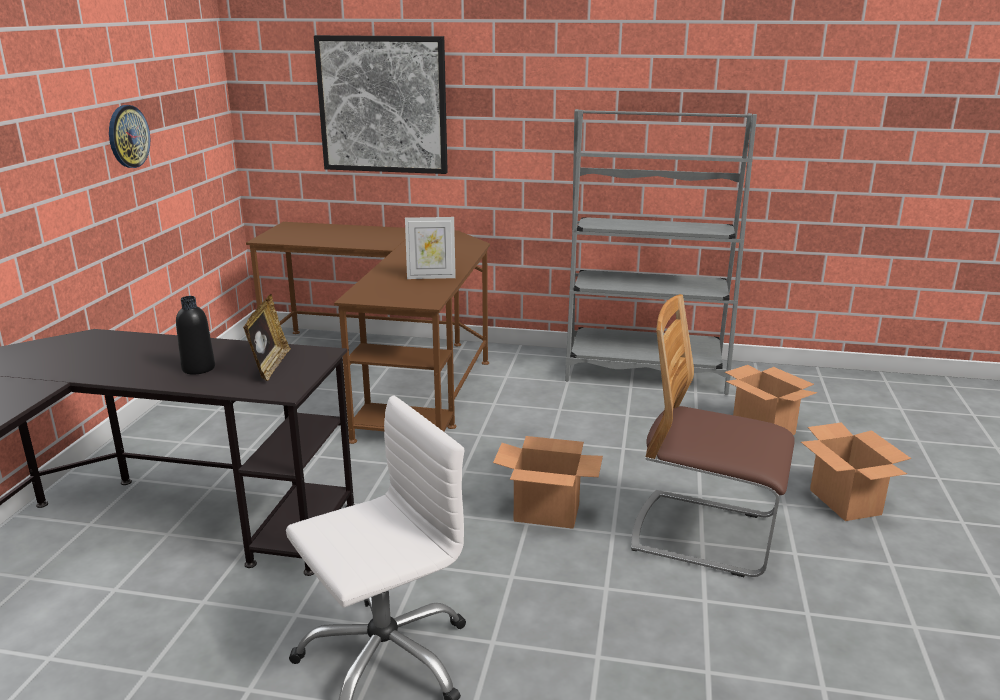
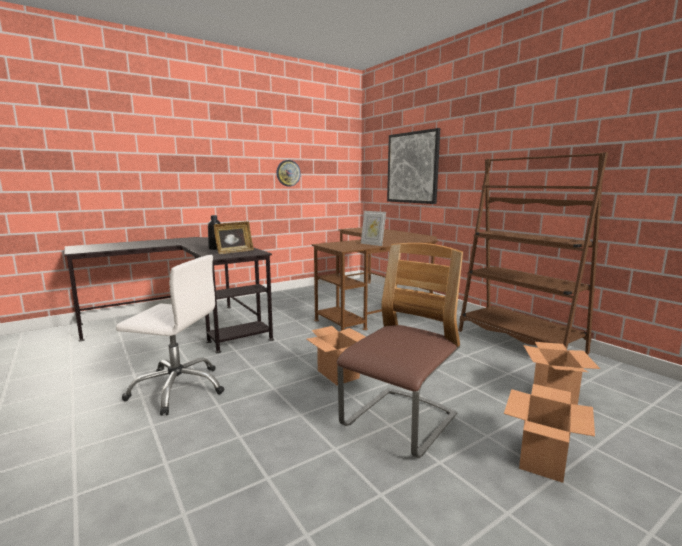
camera: 45 degrees right, 10 degrees down
(645, 372) = (519, 342): grey bookcase -> brown bookcase
(705, 534) = (399, 422): chair -> chair turned 60 degrees clockwise

